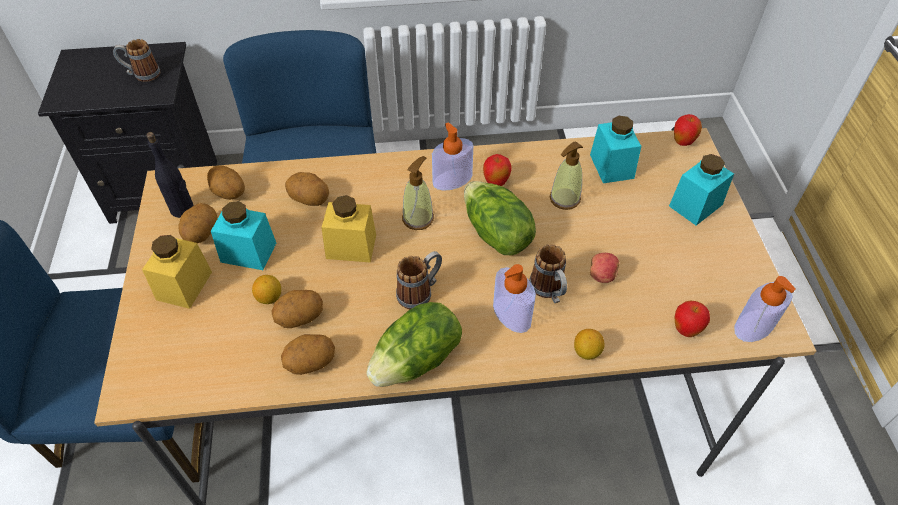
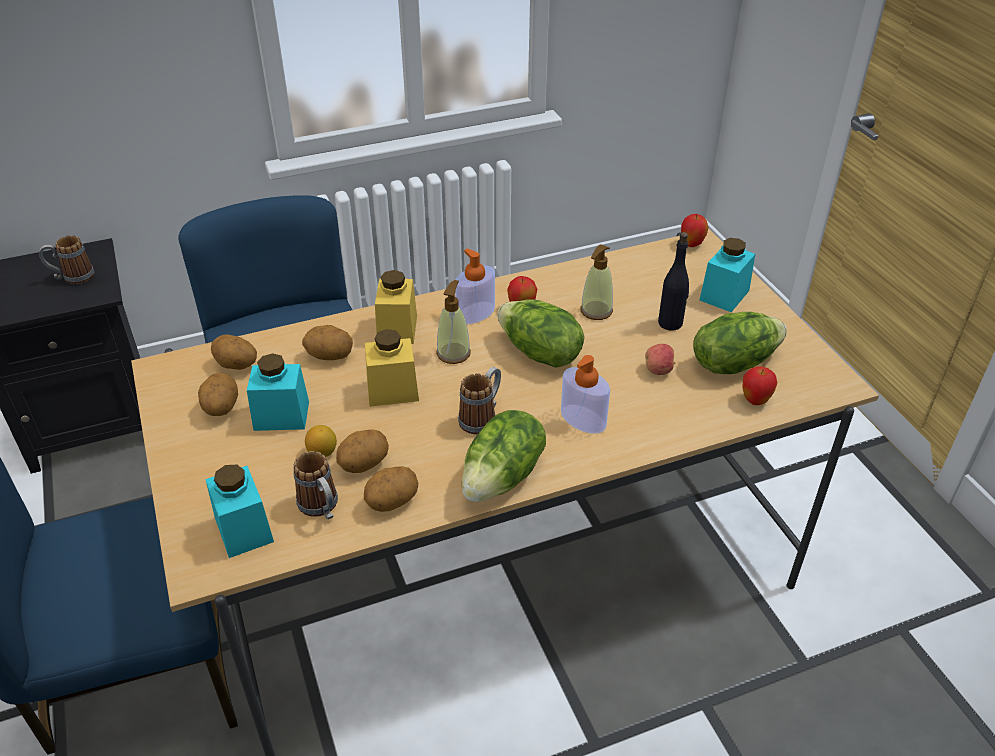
camera: 15 degrees left, 10 degrees down
(182, 209) = (189, 389): black bottle -> black bottle (670, 323)
(184, 285) = (221, 459): yellow jar -> yellow jar (397, 329)
(549, 291) = (612, 393): mug -> mug (322, 508)
(586, 352) = (669, 437): lemon -> none
(611, 166) = (631, 275): turquoise jar -> turquoise jar (244, 529)
(678, 282) = (733, 362): none -> lettuce
(754, 326) = (816, 385): soap dispenser -> none

